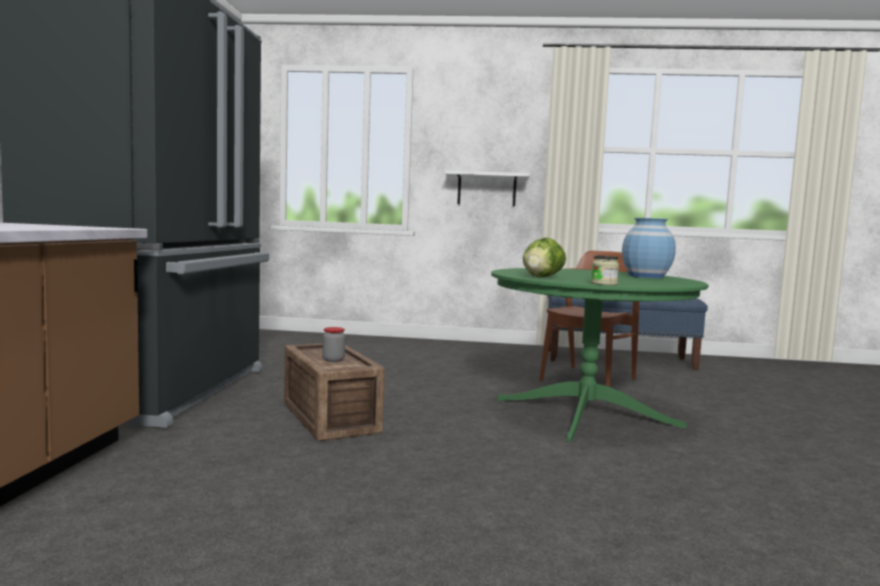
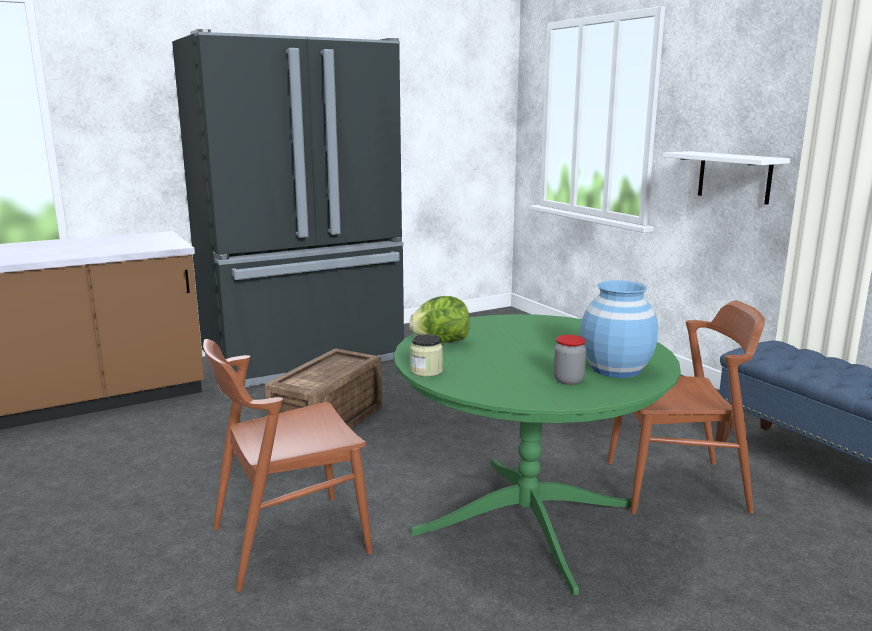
camera: 55 degrees right, 10 degrees up
(333, 360) = (320, 374): jar -> jar (568, 380)
(528, 475) = (289, 540): none -> brown chair

